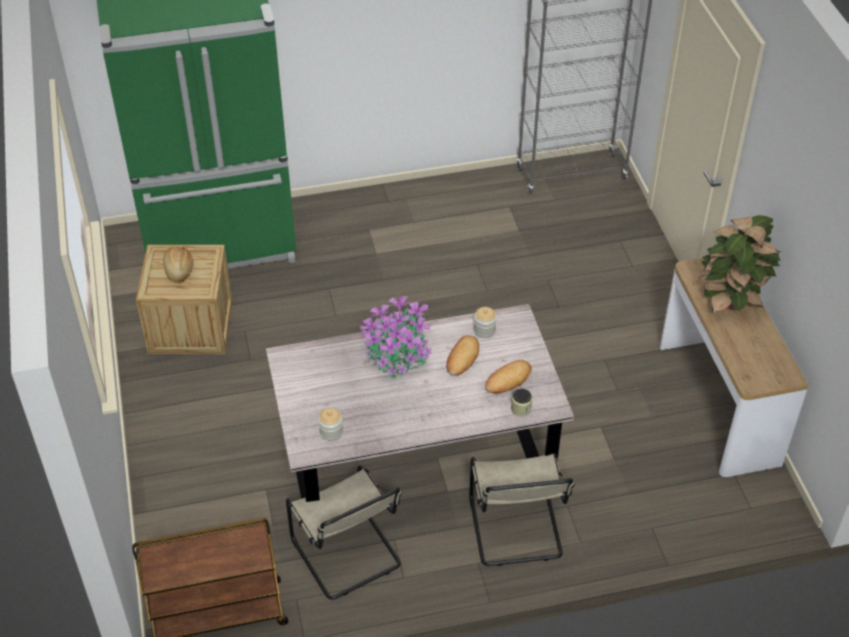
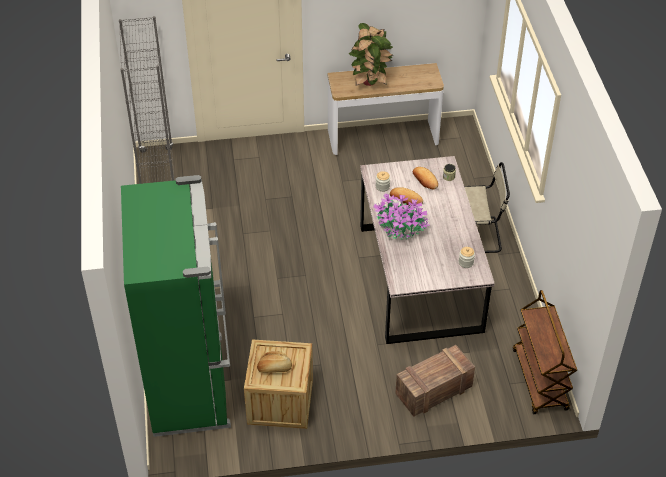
camera: 85 degrees left, 0 degrees up
(202, 482) = (433, 391): none -> crate
(348, 555) = (493, 314): beige chair -> none

